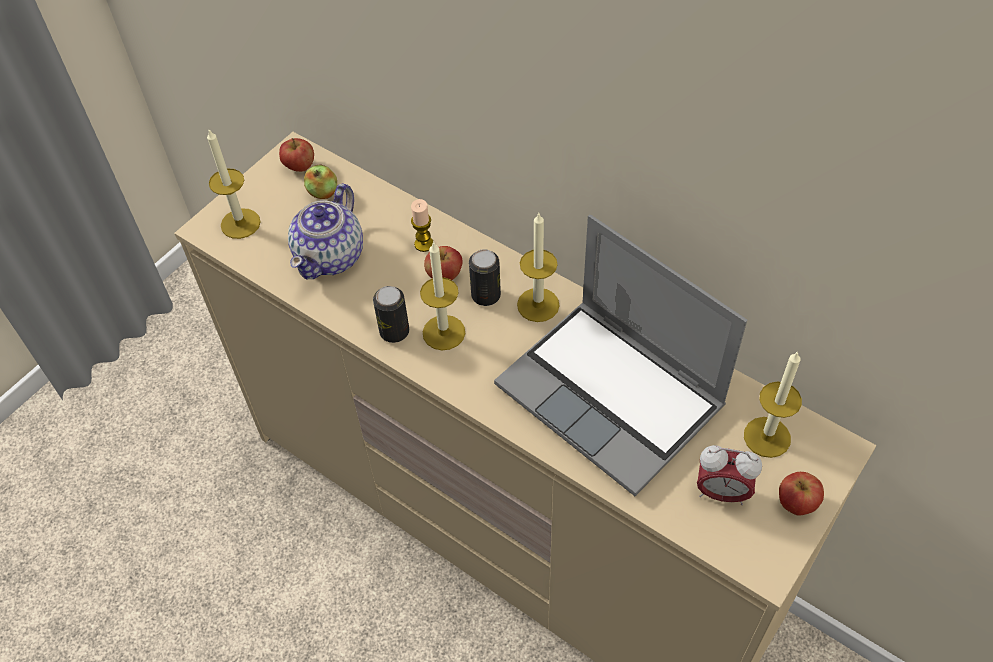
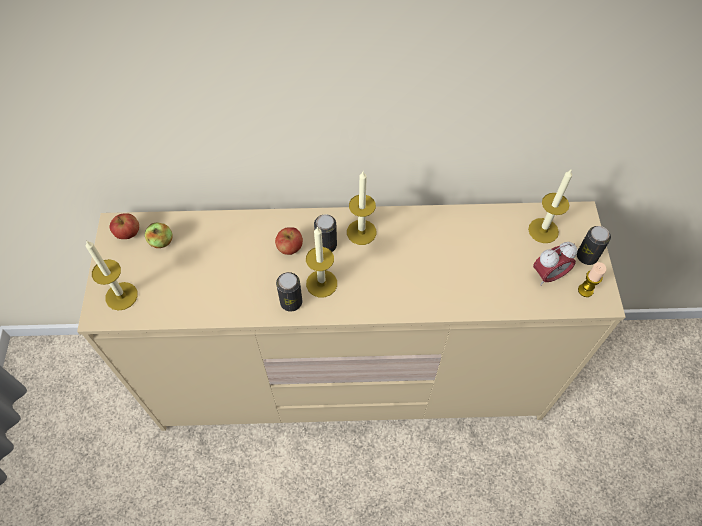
camera: 40 degrees left, 5 degrees up
(331, 256) = (206, 280): teapot -> none
(424, 244) = (259, 236): candle -> candle (585, 290)
(613, 396) = (449, 259): laptop -> none
(796, 503) = (586, 256): apple -> can

